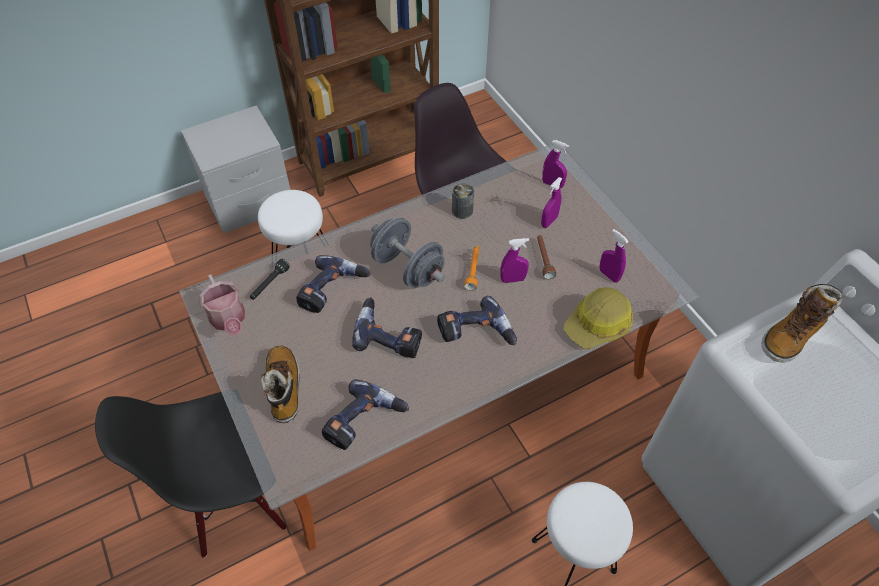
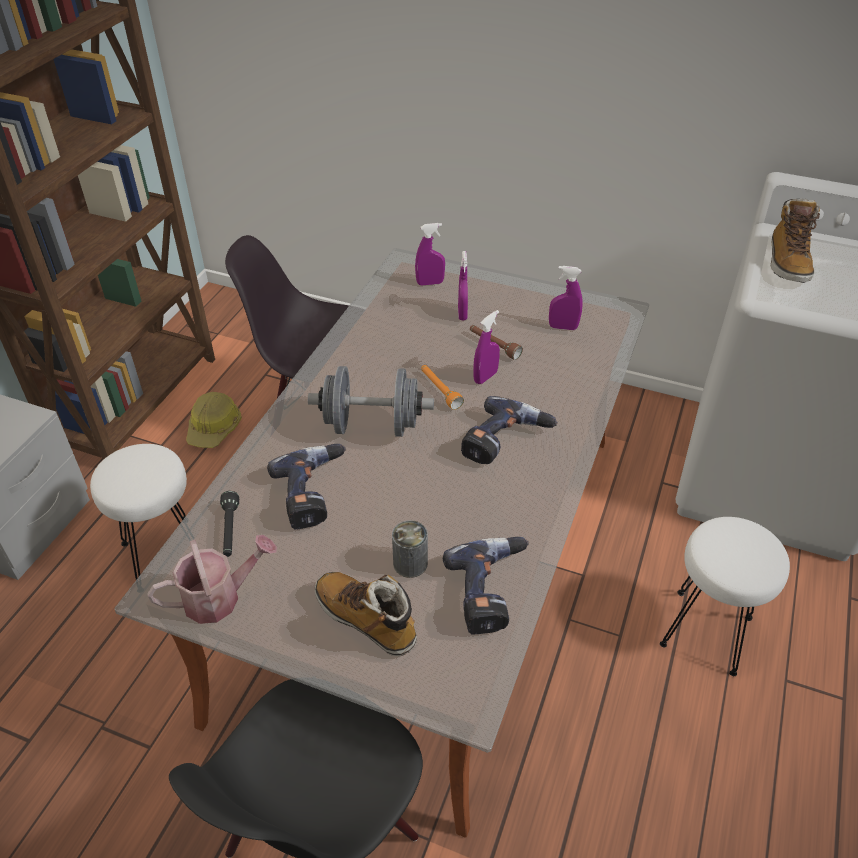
camera: 40 degrees left, 10 degrees down
(229, 320) = (219, 597): watering can -> watering can turned 45 degrees counterclockwise
(389, 334) = (422, 495): power drill -> none
(462, 210) = (369, 347): can -> can (410, 563)
(598, 324) = (600, 370): hard hat -> hard hat (214, 428)

